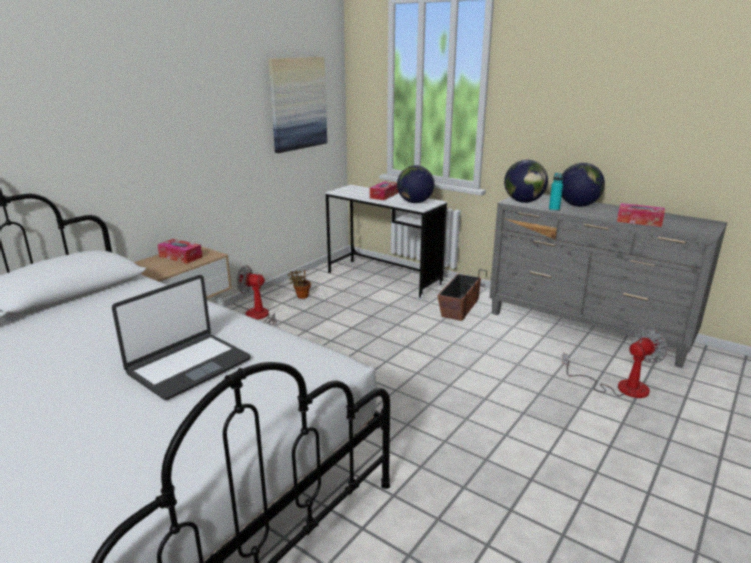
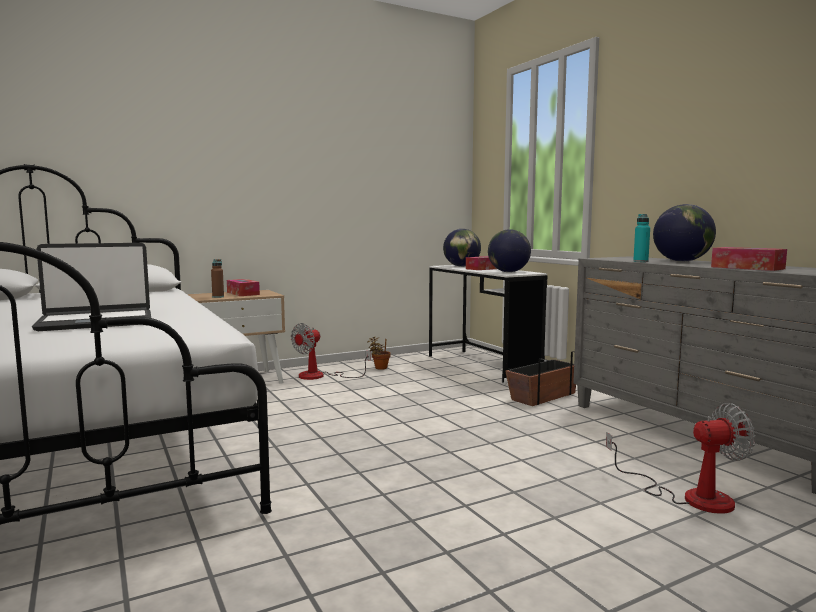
camera: 25 degrees right, 15 degrees down
(166, 269) = (218, 297): none -> brown bottle
(259, 318) = (321, 376): fan -> fan turned 90 degrees counterclockwise
(298, 103) = (408, 175): picture -> none
(523, 201) = (613, 258): globe -> globe (461, 266)

